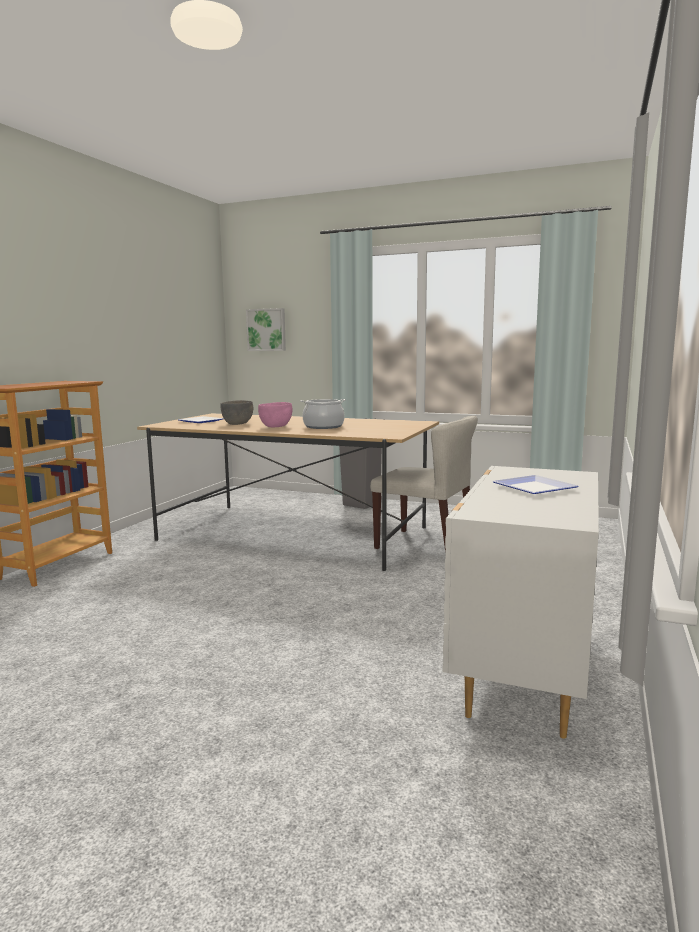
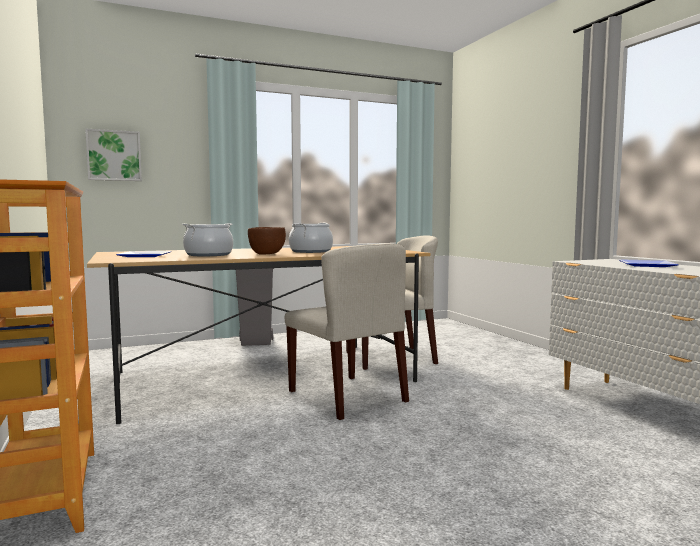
camera: 45 degrees left, 5 degrees down
(238, 424) = (208, 255): grey bowl -> cooking pot
(276, 427) = (267, 254): pink bowl -> brown bowl
(304, 565) = (348, 396): none -> beige chair

